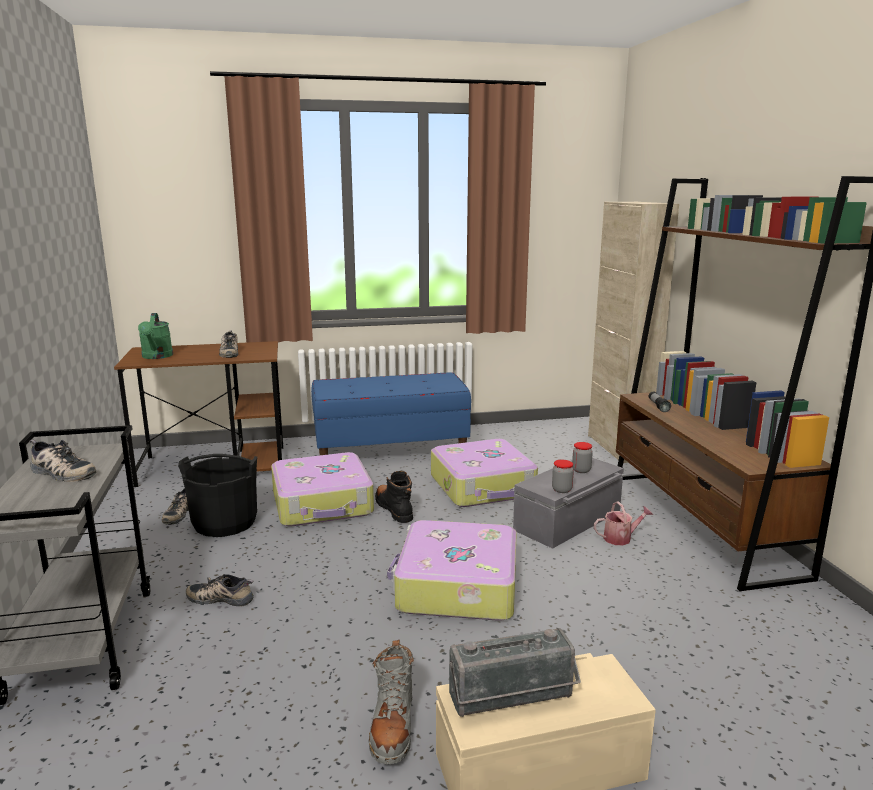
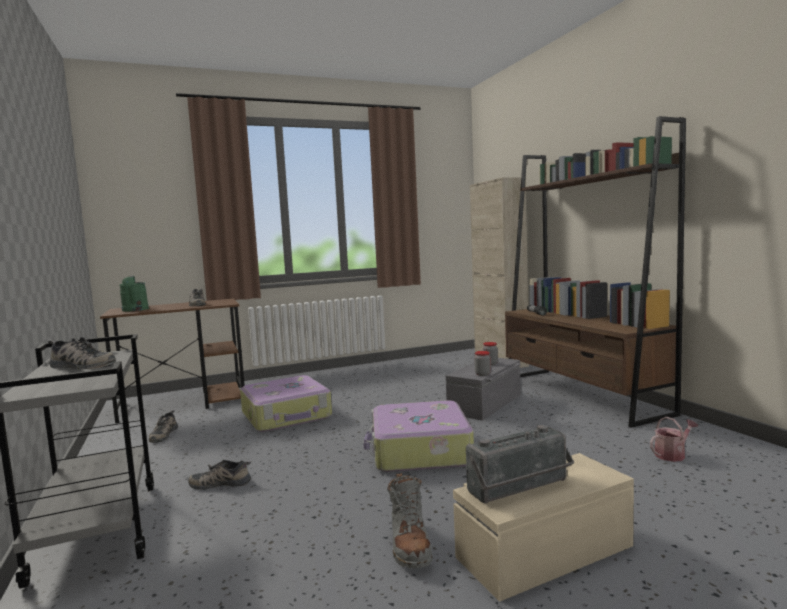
camera: 10 degrees left, 10 degrees down
(225, 522) = (206, 436): black bucket -> none
(390, 451) = (329, 380): blue bench -> none
(394, 509) = (347, 412): black boot -> none
(483, 486) = (411, 392): suitcase -> none
(621, 538) = (529, 409): watering can -> watering can (672, 454)

